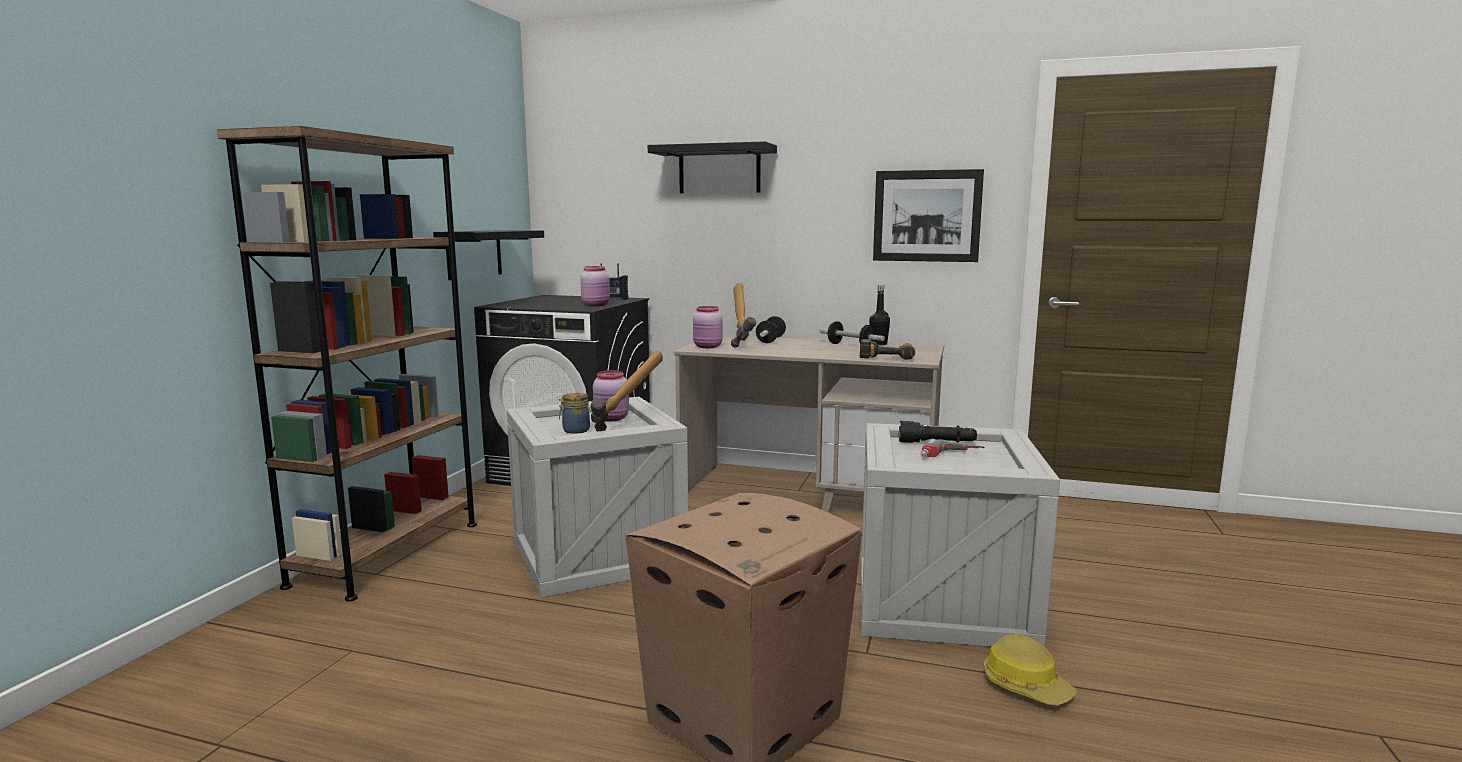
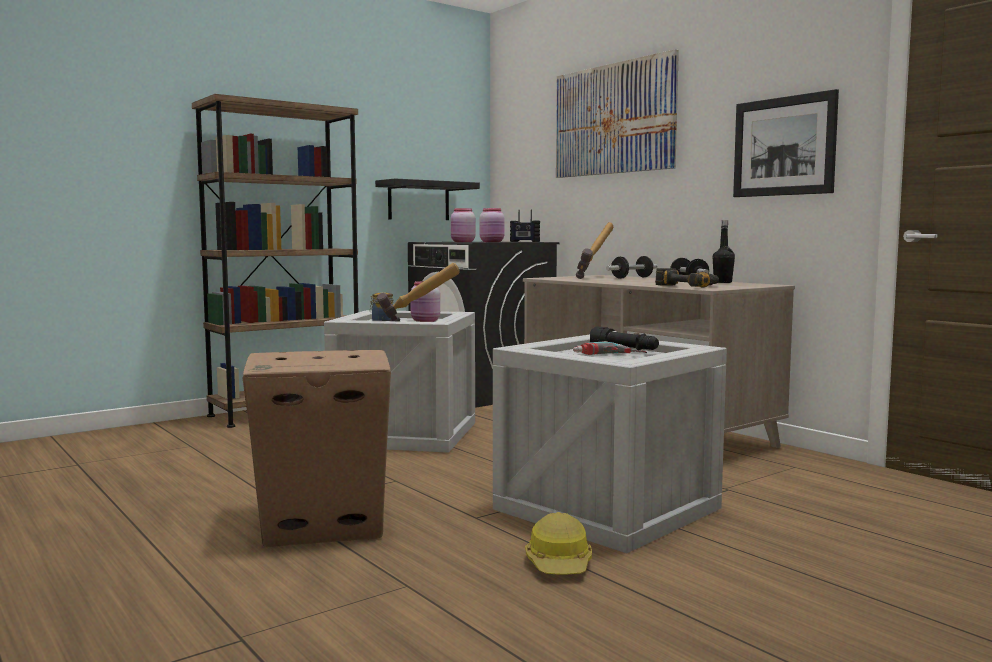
camera: 35 degrees right, 5 degrees down
(708, 347) = (559, 277): pink jar -> pink jar (462, 242)
(719, 170) = (613, 119): black shelf -> picture

